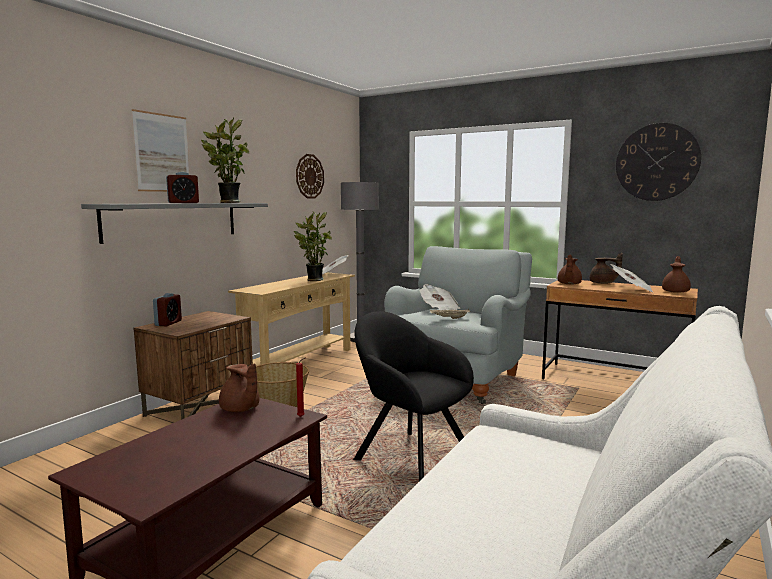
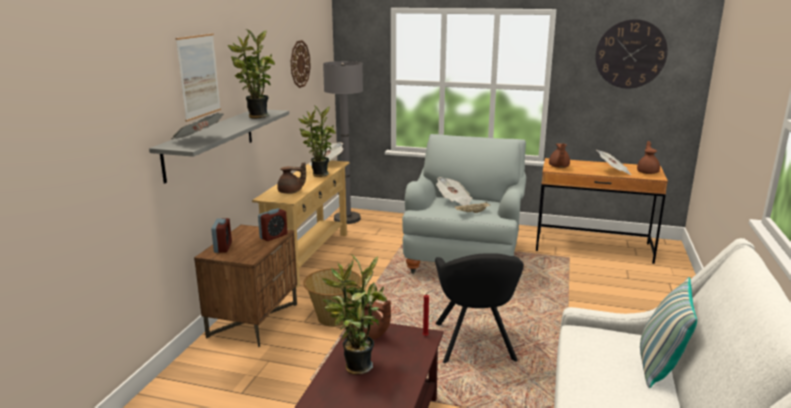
camera: 15 degrees left, 10 degrees up
(135, 203) = (198, 140): none -> newspaper
(183, 203) = (225, 126): alarm clock -> alarm clock (273, 236)
(189, 435) = (355, 367): none -> potted plant
(409, 457) = (475, 345): black armchair -> black armchair turned 120 degrees counterclockwise
(577, 483) = (659, 366): none -> pillow
(603, 283) = (585, 163): brown teapot -> brown teapot (291, 192)

